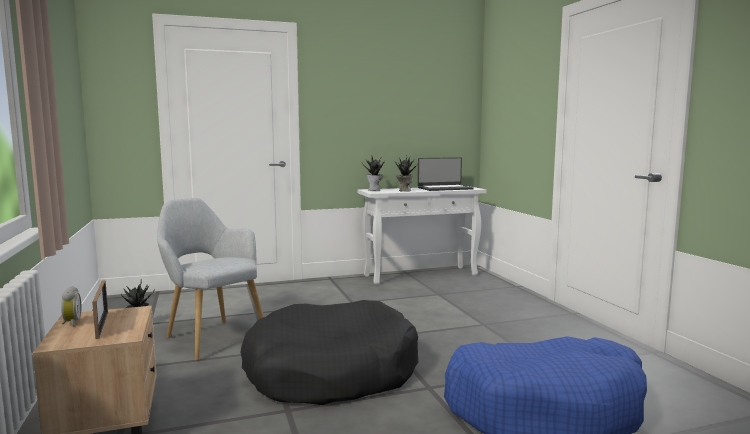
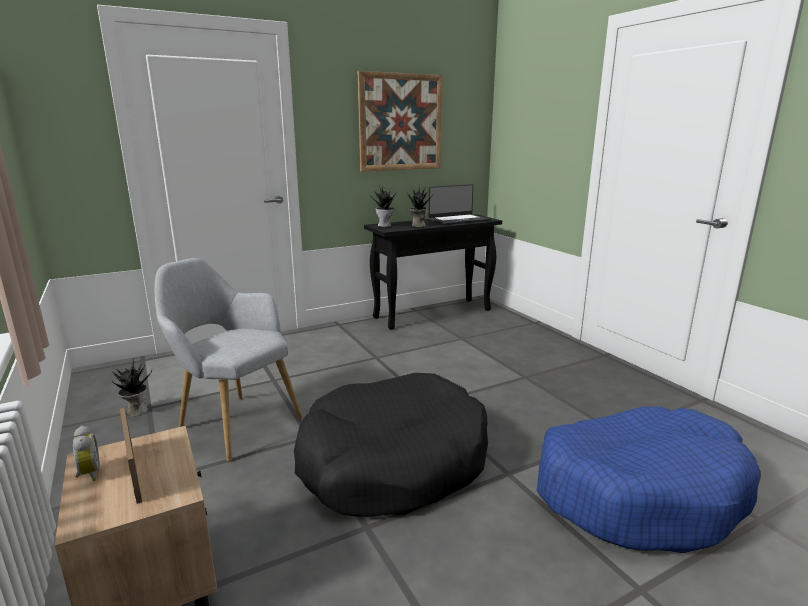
camera: 10 degrees left, 10 degrees up
(393, 102) = (400, 122): none -> picture
(421, 275) = (433, 313): white console table -> black console table

